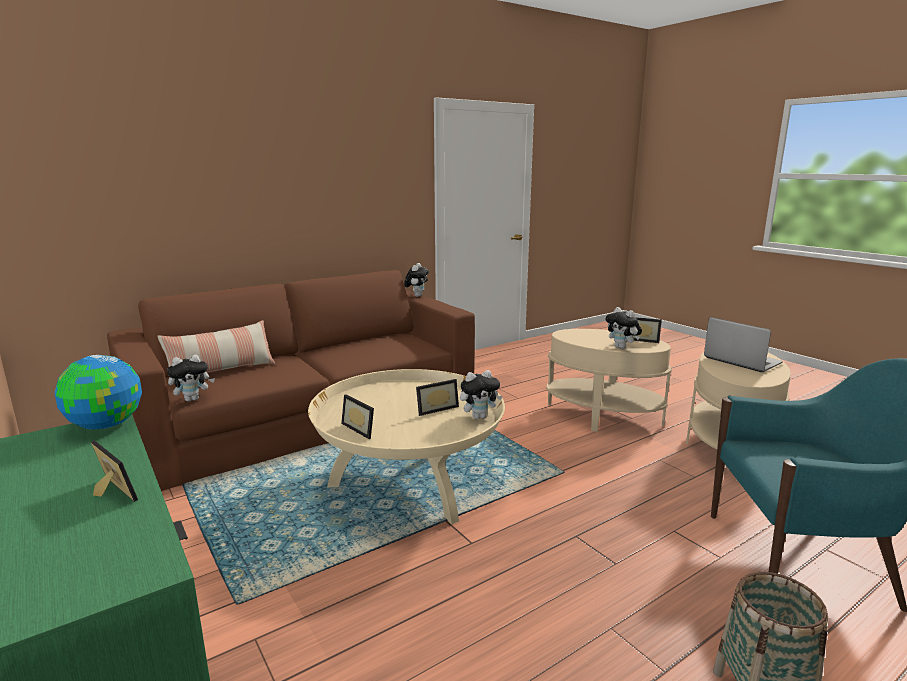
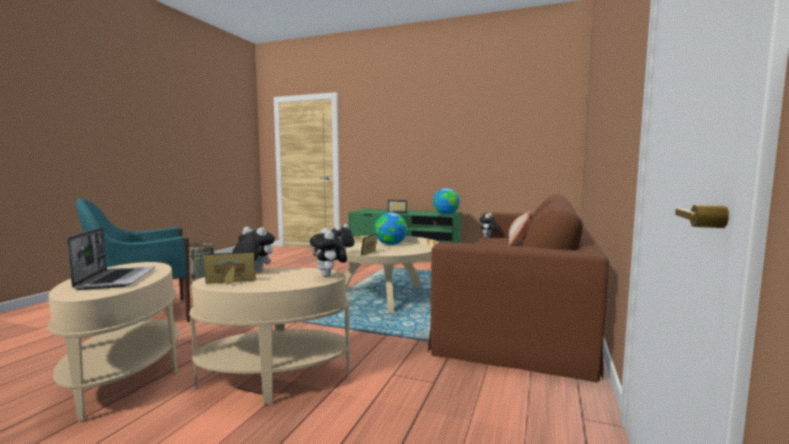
camera: 145 degrees right, 10 degrees down
(362, 428) = (390, 244): picture frame -> globe
(417, 295) = (552, 250): plush toy -> plush toy (329, 276)
(740, 361) = (116, 279): laptop -> laptop turned 120 degrees counterclockwise

